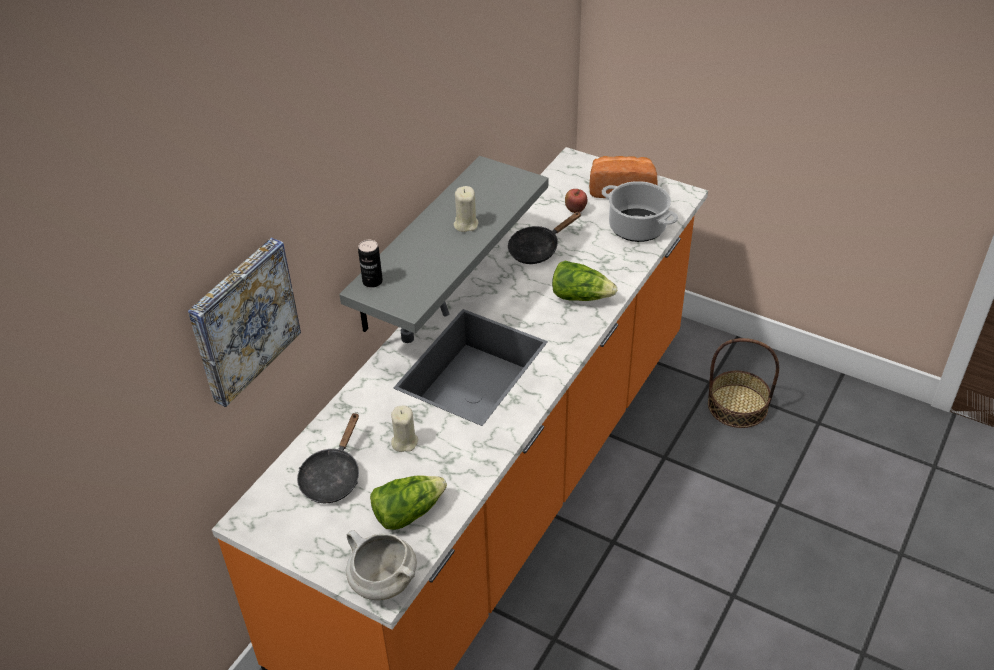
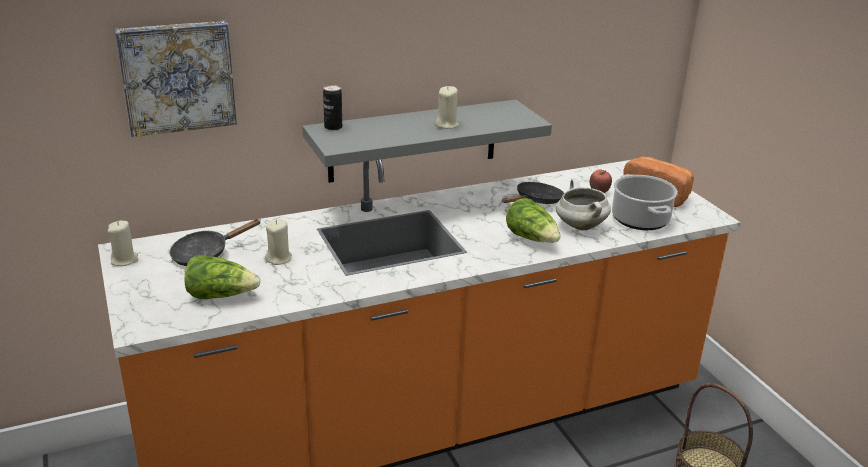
camera: 35 degrees right, 15 degrees down
(266, 530) = (124, 260): none -> beige candle
(382, 582) = (144, 323): white cooking pot -> white cooking pot (579, 226)
(537, 249) = (536, 201): black frying pan -> black frying pan turned 135 degrees clockwise

